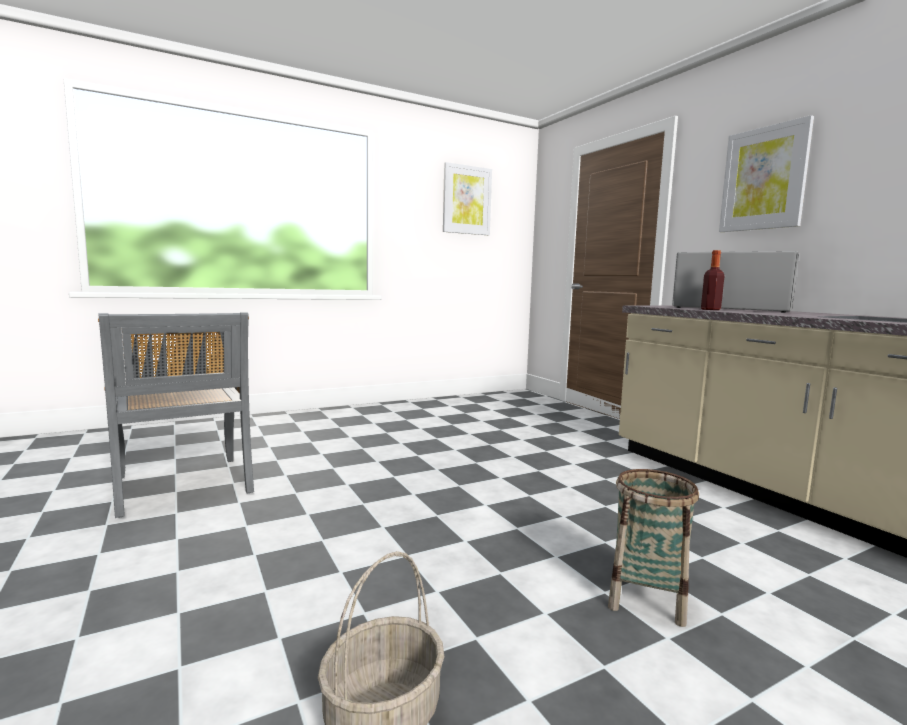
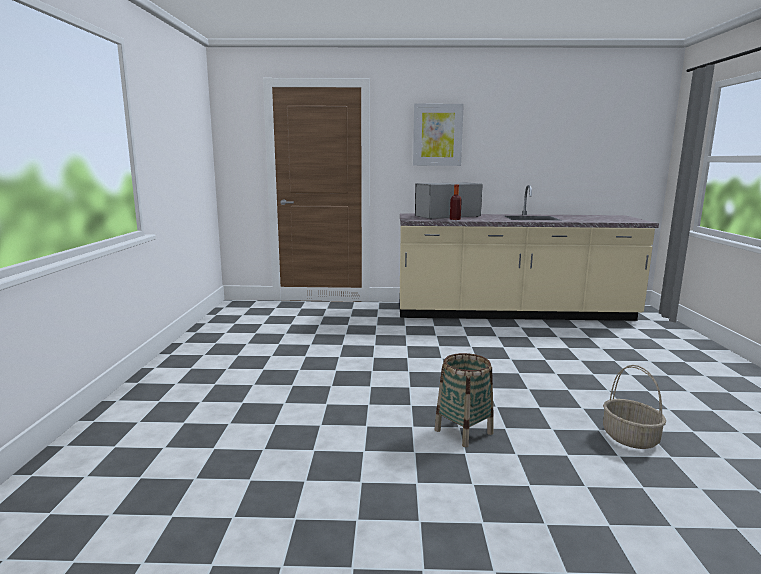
camera: 60 degrees left, 5 degrees up
(183, 486) = (295, 476): grey chair -> none
(466, 200) = (182, 120): picture -> none
(646, 598) = (564, 368): basket -> basket (464, 432)

